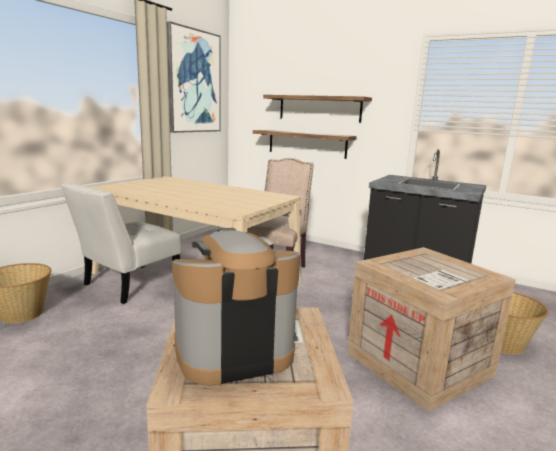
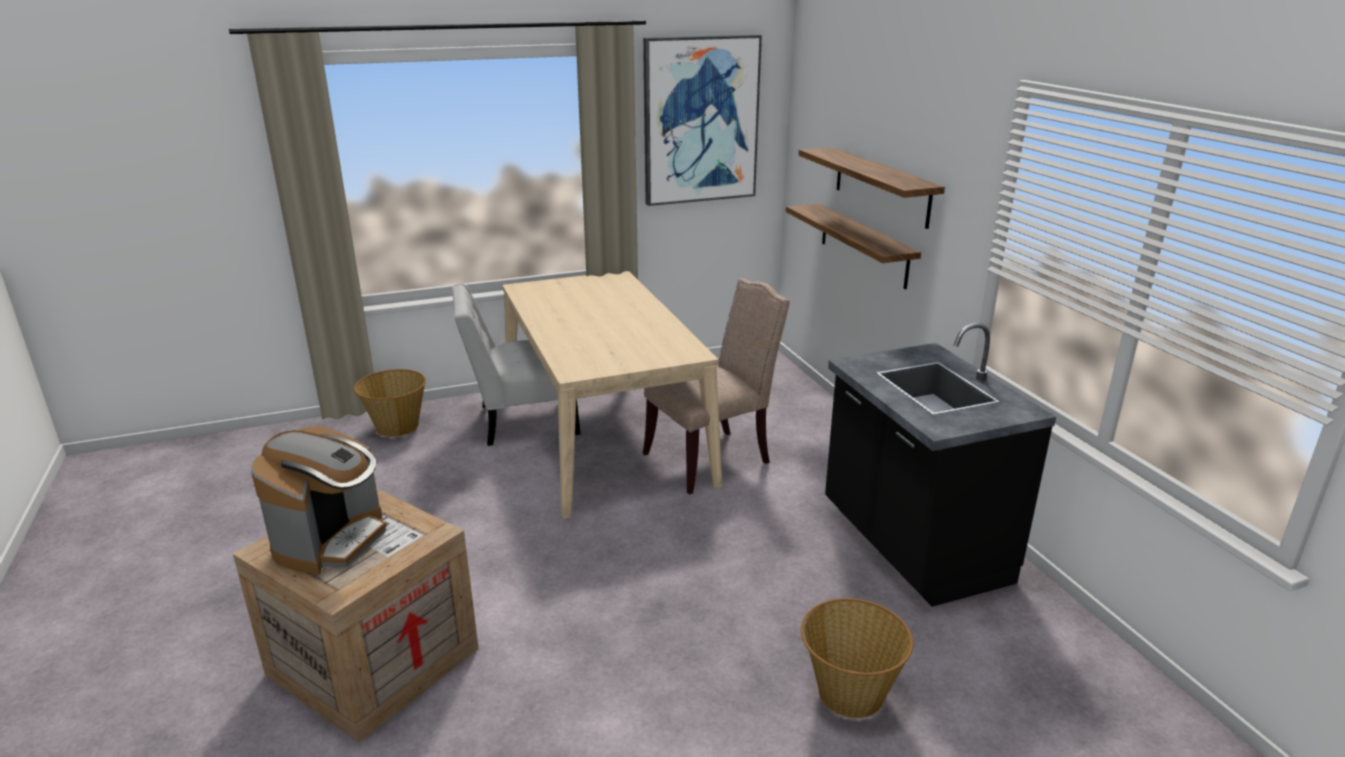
camera: 40 degrees right, 10 degrees up
(233, 351) = (332, 540): coffee machine -> coffee machine turned 90 degrees clockwise
(421, 364) = (684, 658): crate -> none

